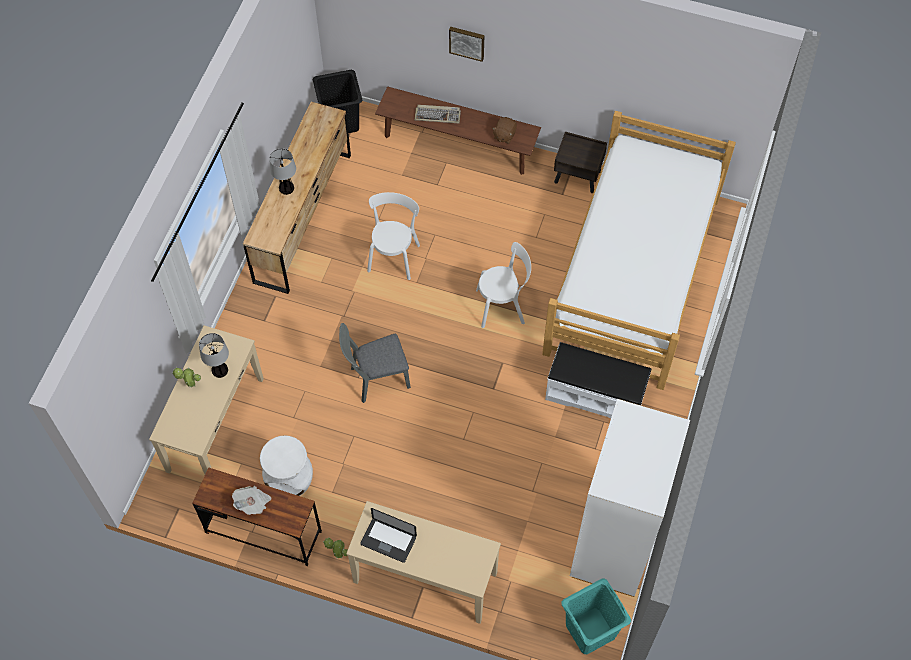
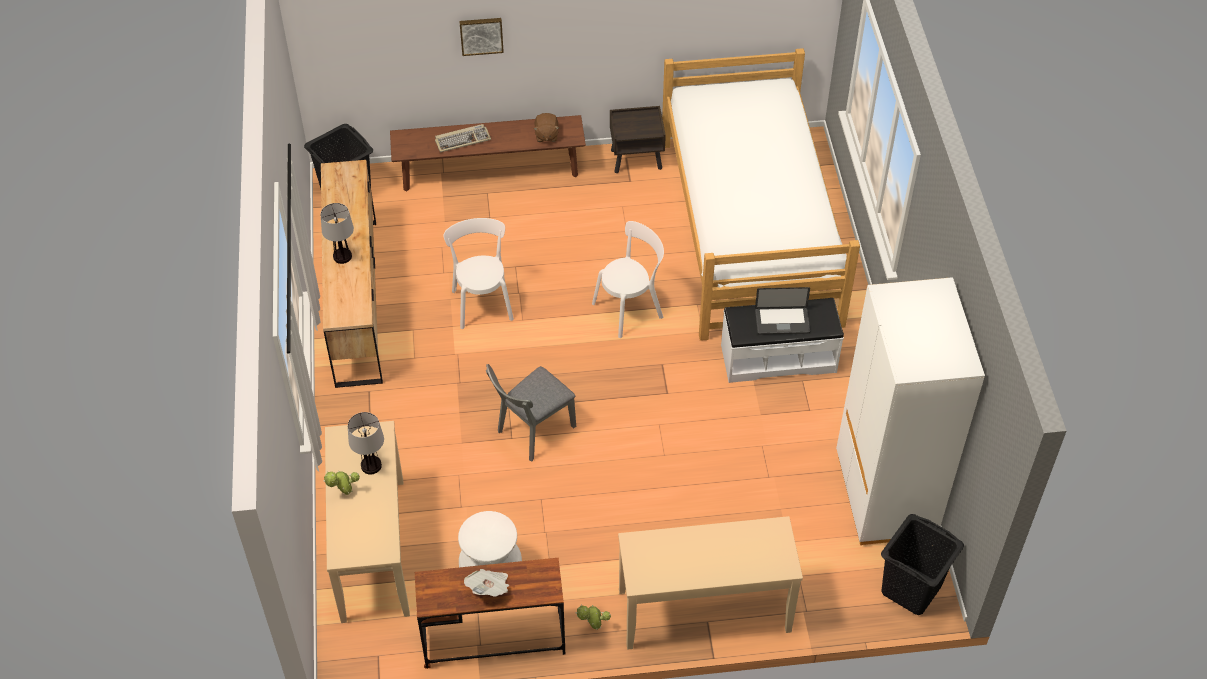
camera: 25 degrees left, 10 degrees down
(388, 541) = (666, 563): laptop -> laptop (782, 322)
(590, 630) = (910, 589): turquoise laundry basket -> black laundry basket

